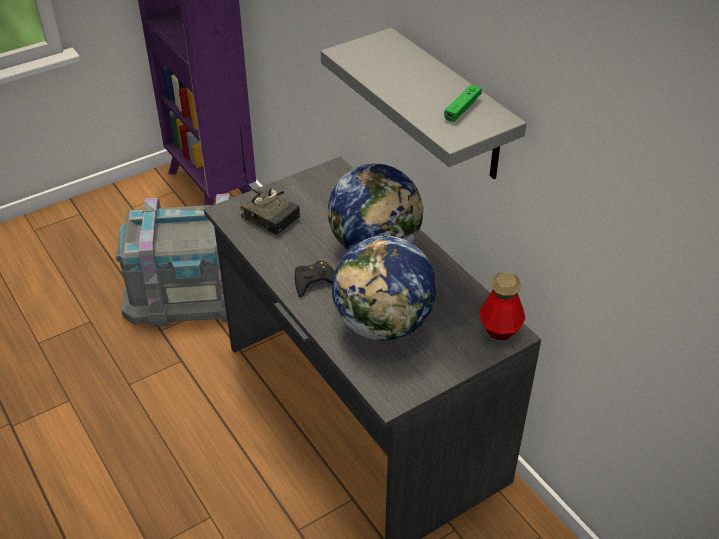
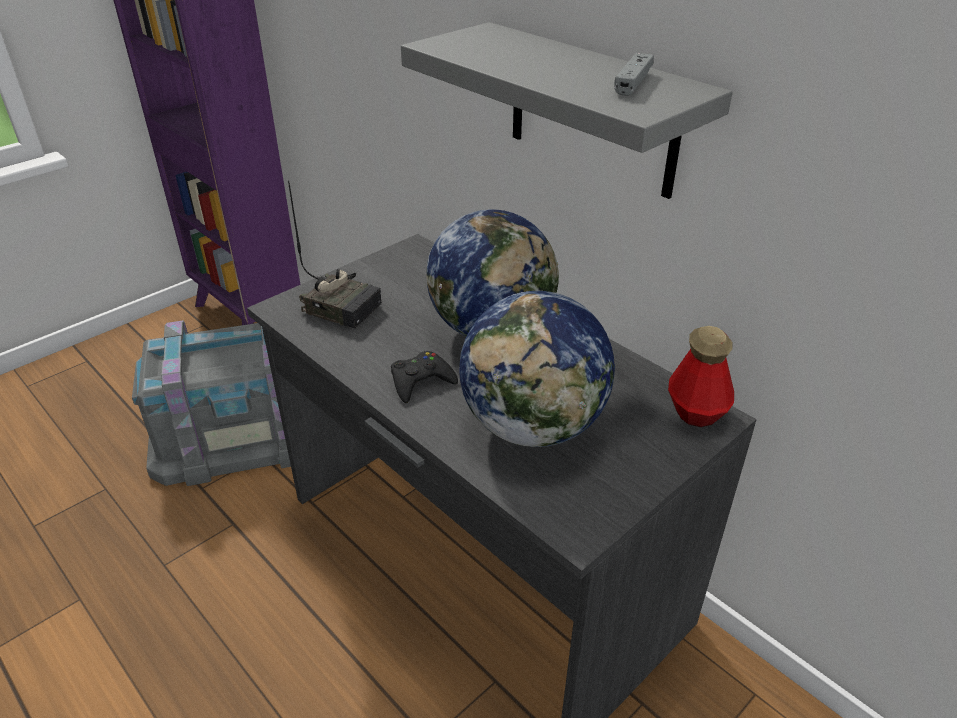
camera: 10 degrees left, 5 degrees down
(462, 108) = (633, 83): green game controller -> grey game controller

